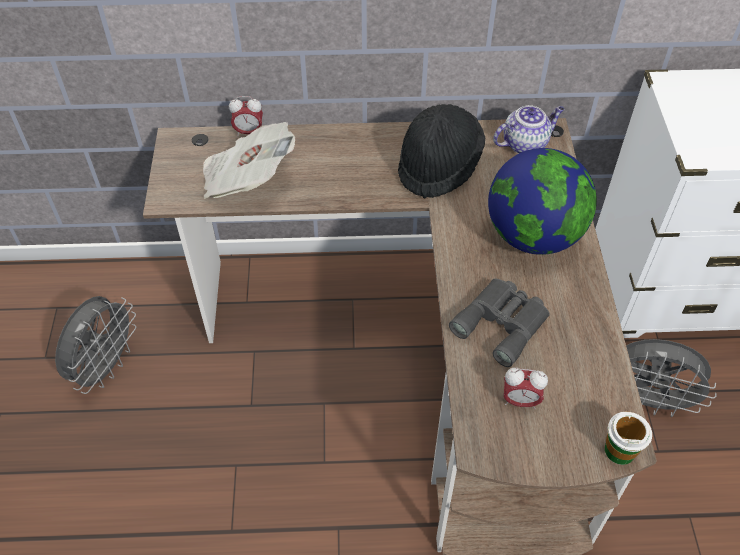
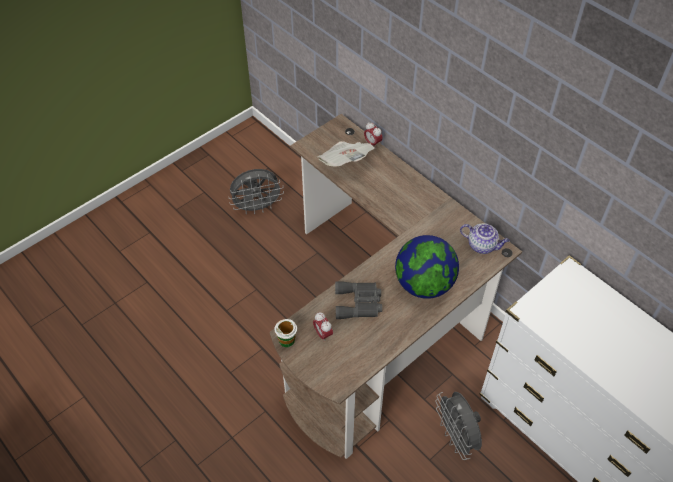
camera: 50 degrees right, 0 degrees up
(439, 165) = (429, 222): black hat -> none
(619, 450) = (332, 385): cup -> cup (287, 340)

